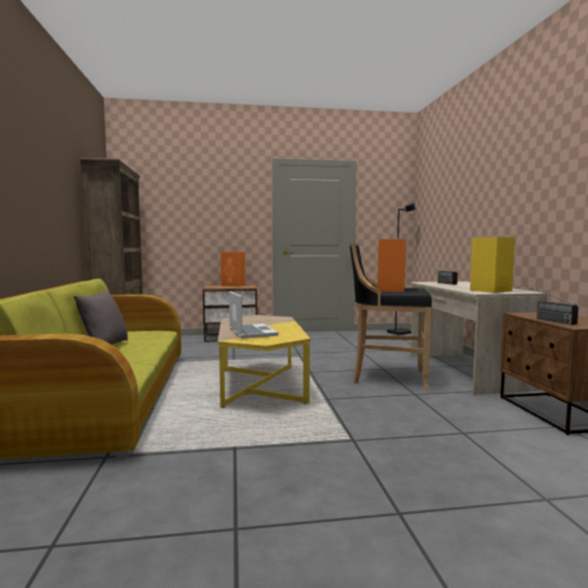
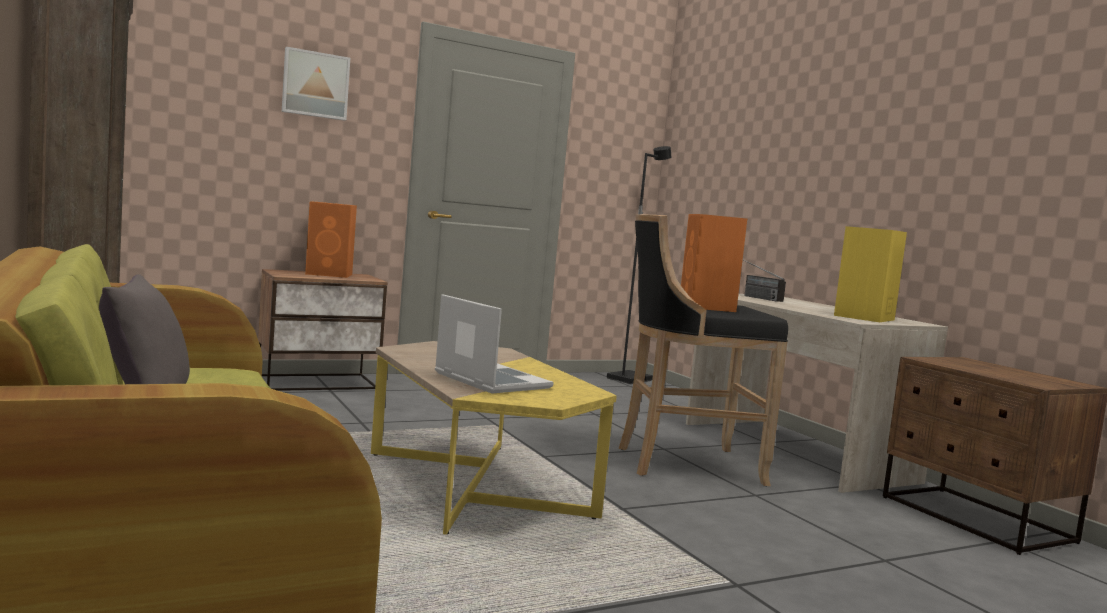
camera: 20 degrees left, 0 degrees up
(223, 196) = (315, 84): none -> picture
(546, 320) = (981, 372): radio -> none

